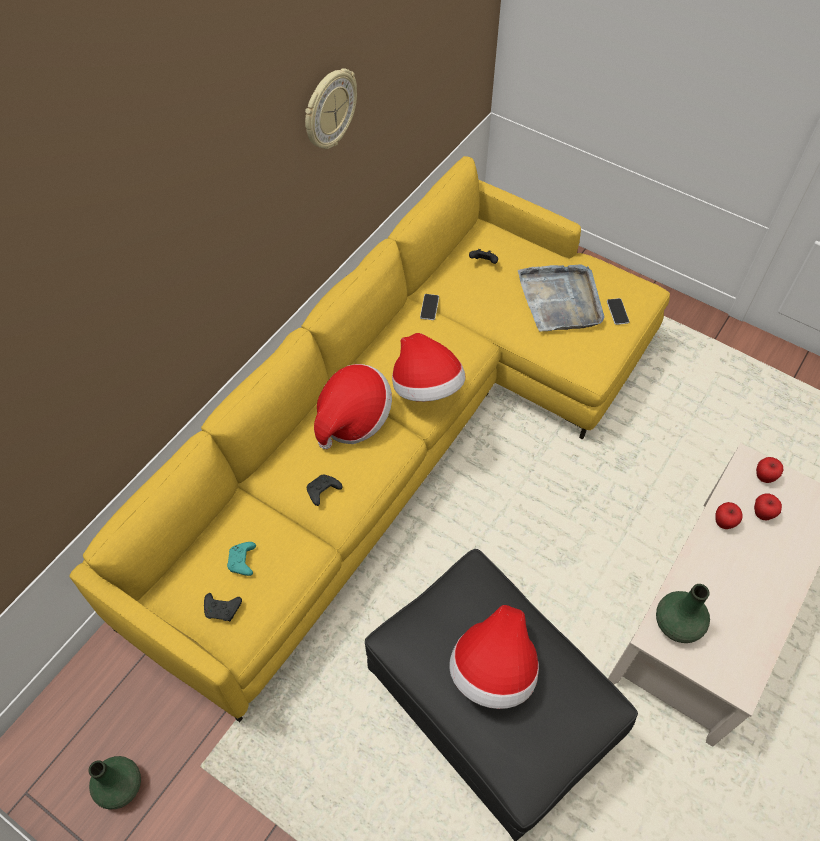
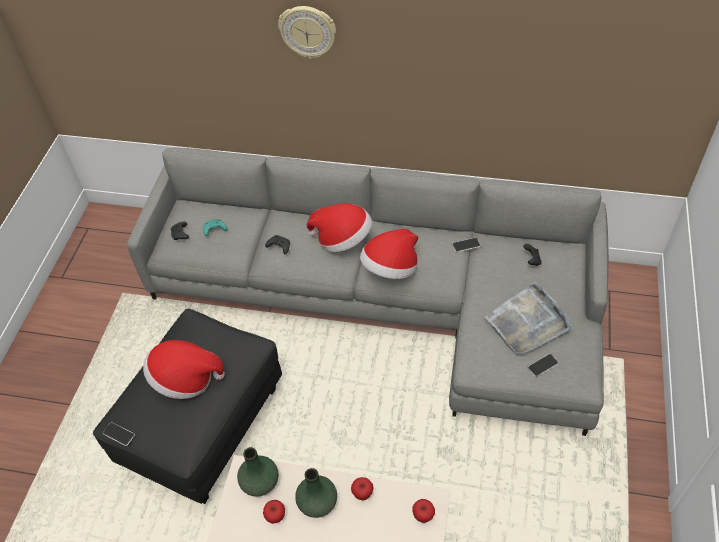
camera: 70 degrees right, 5 degrees down
(121, 785) = (102, 264): green vase -> green vase (318, 502)
(329, 110) = (459, 55): wall clock -> wall clock (308, 31)
(402, 435) = (391, 300): yellow sofa -> grey sofa
(546, 785) = (119, 434): none -> phone
(762, 514) = (385, 522): apple -> apple (276, 517)

